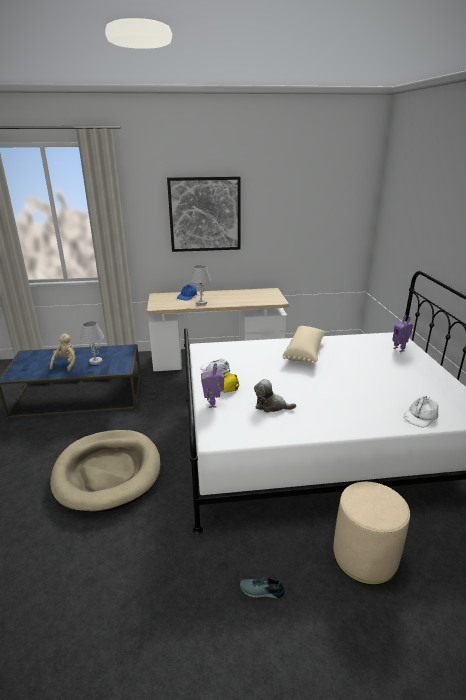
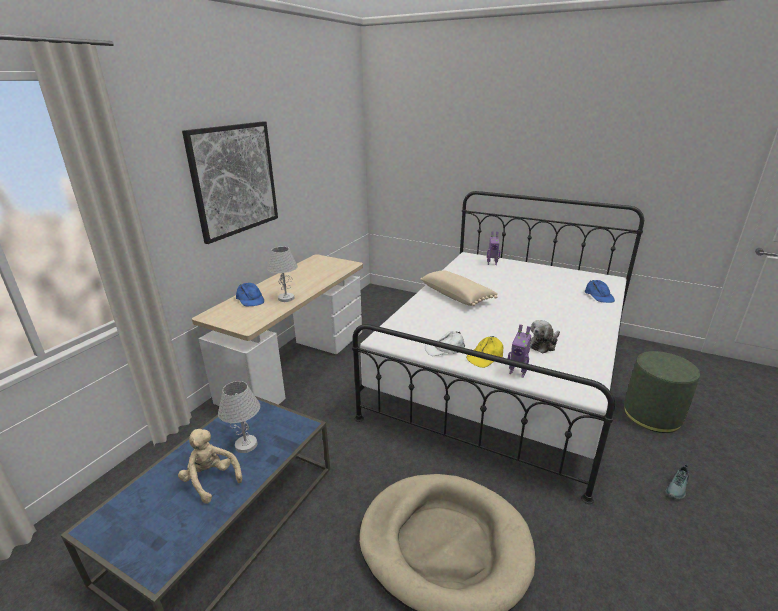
camera: 55 degrees left, 0 degrees up
(365, 557) = (652, 415): beige ottoman -> green ottoman
(421, 416) = (598, 296): white cap -> blue cap

